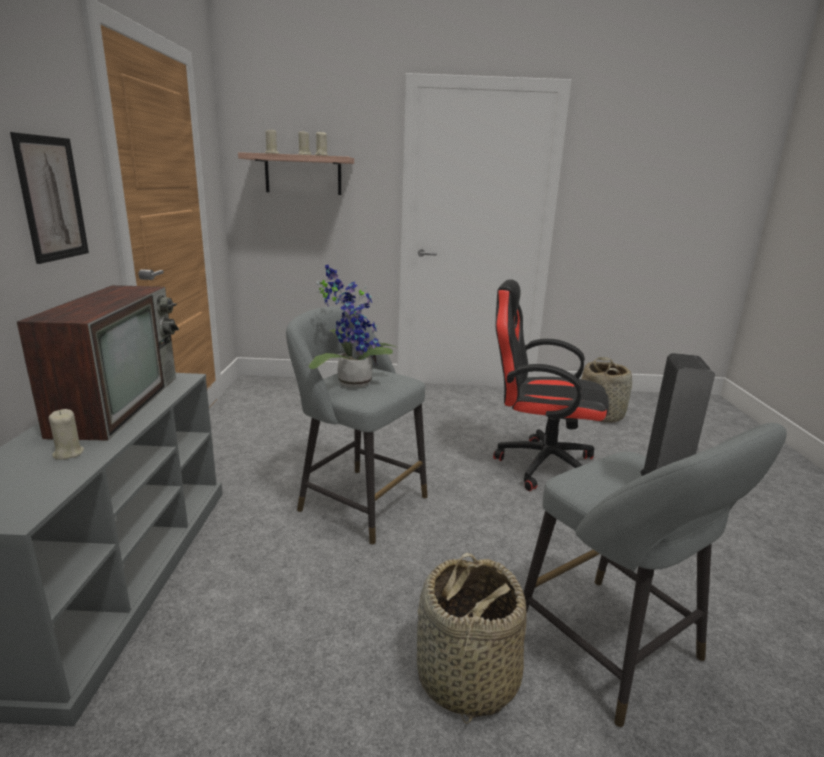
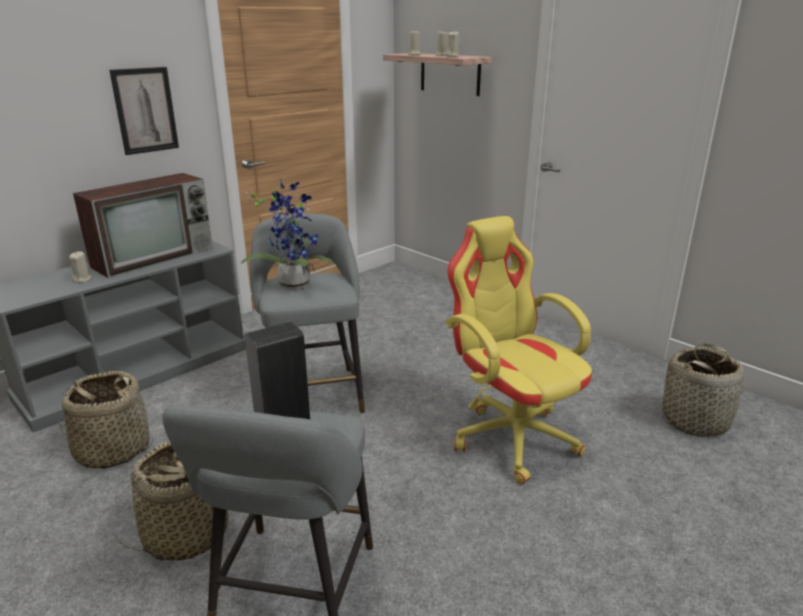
camera: 45 degrees right, 5 degrees up
(241, 666) = (112, 450): none -> basket
(538, 464) = (510, 434): black office chair -> yellow office chair

